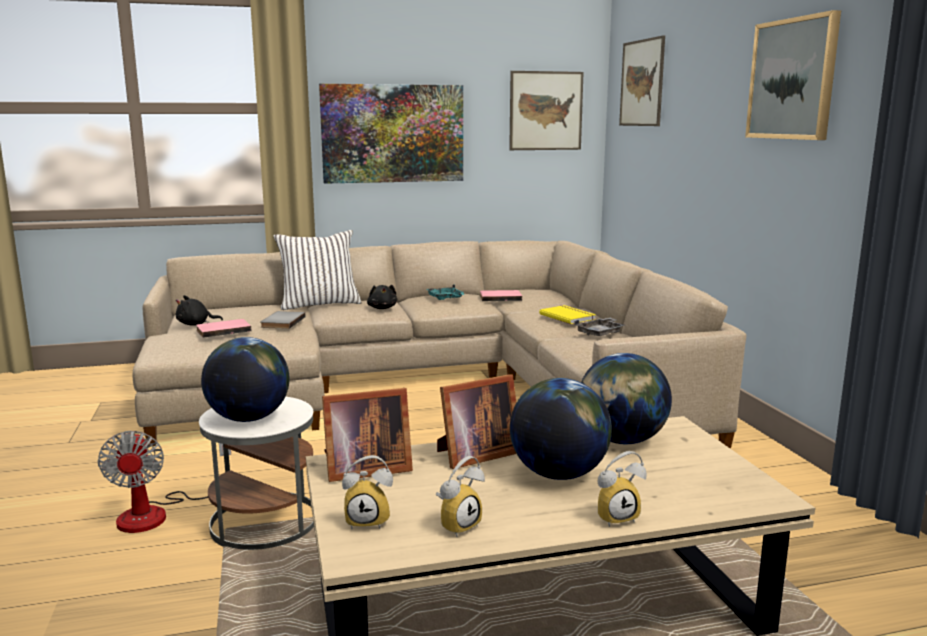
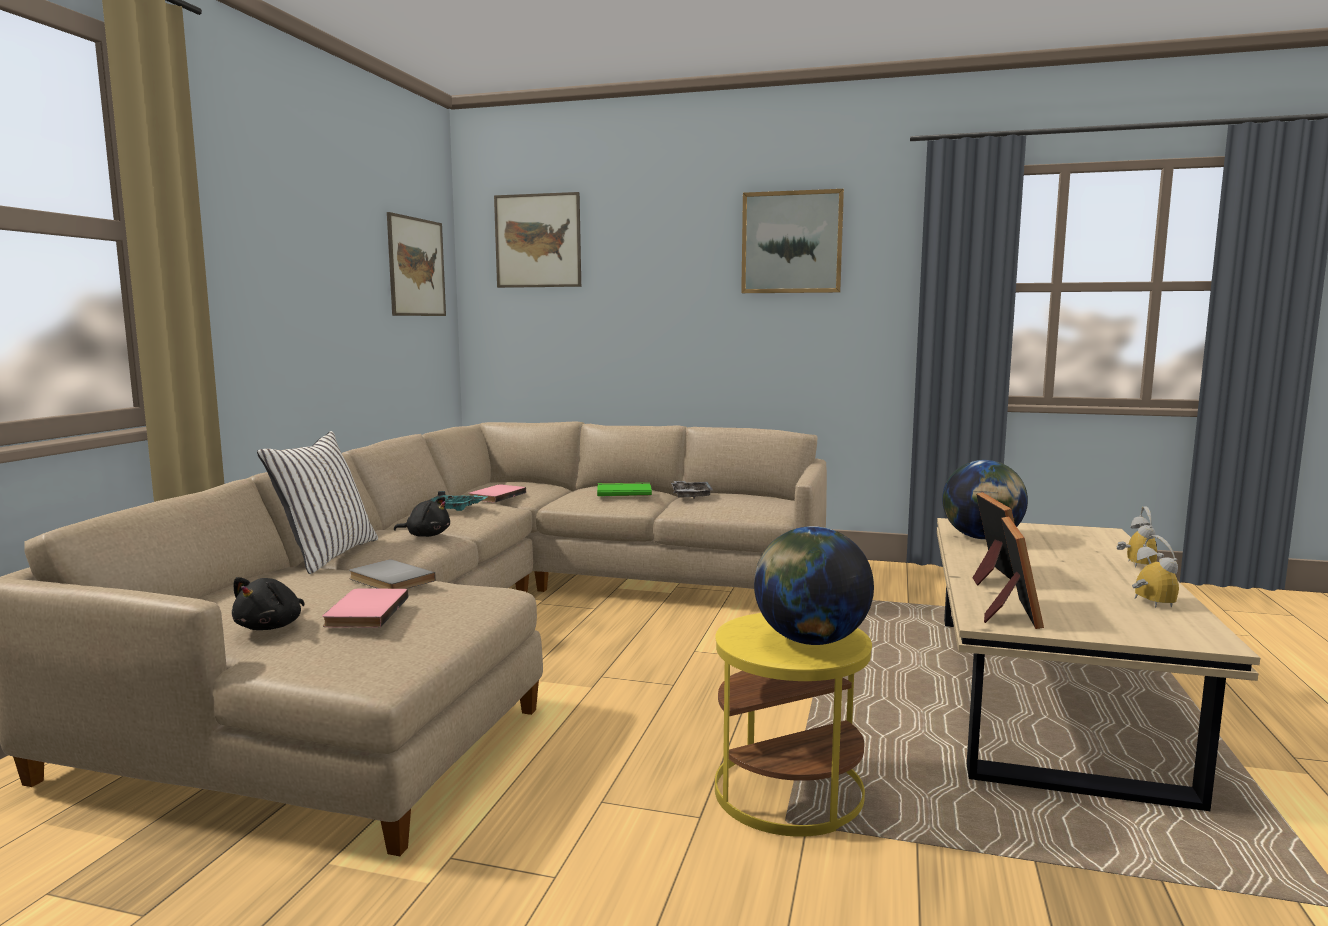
camera: 60 degrees left, 5 degrees down
(158, 513) = (689, 873): fan -> none
(264, 522) = (787, 791): white side table -> yellow side table
(369, 520) = (1137, 627): alarm clock -> none
(393, 133) = (283, 287): picture -> none
(558, 474) = (1046, 563): globe -> none
(568, 316) = (623, 492): yellow book -> green book

